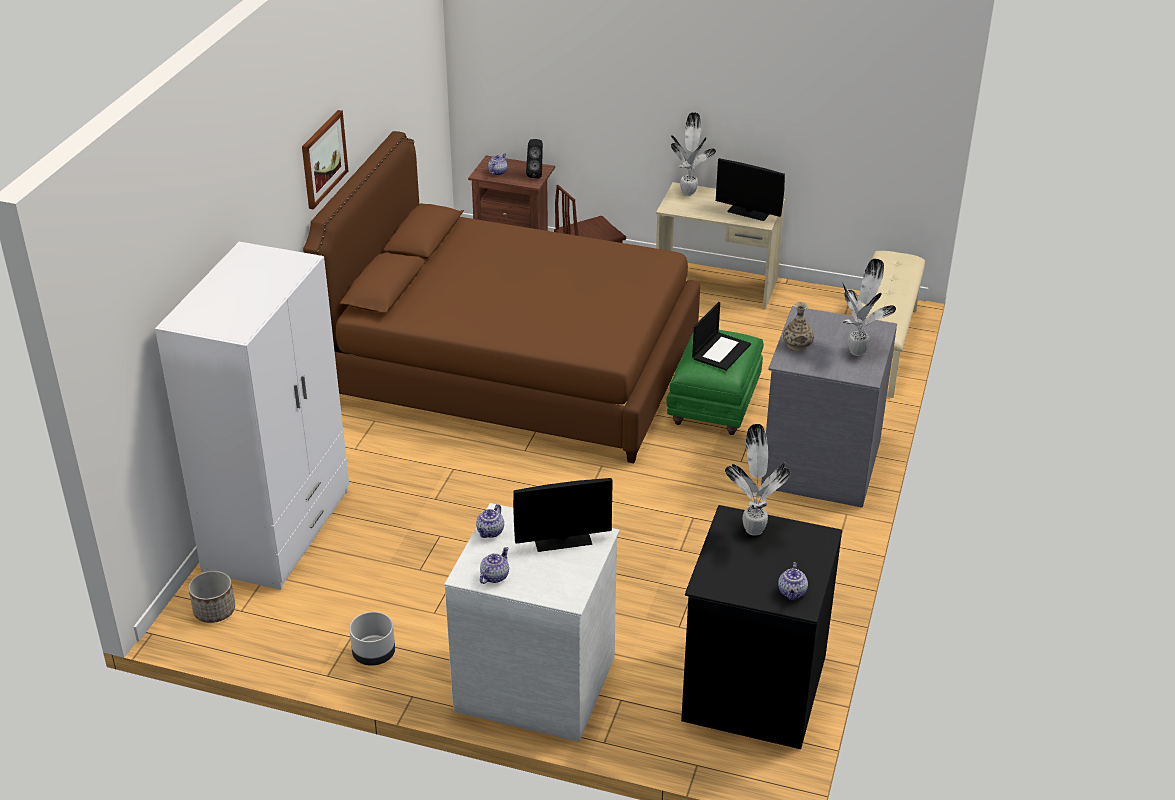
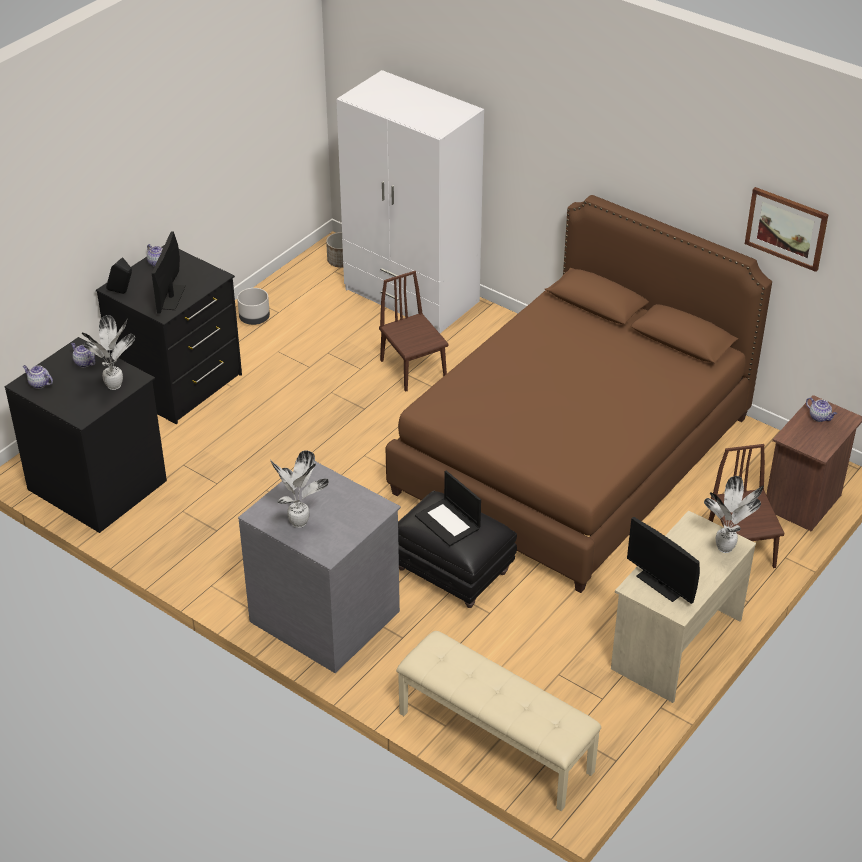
camera: 110 degrees right, 5 degrees up
(323, 158) = (630, 171): picture -> picture (786, 228)
(423, 496) = (413, 369): none -> brown chair
(490, 532) = (202, 269): teapot -> teapot (84, 362)
(536, 174) = (807, 443): black speaker -> black speaker (122, 293)
(536, 681) = (179, 383): white dresser -> black dresser
(713, 404) = (453, 571): green ottoman -> black ottoman
(748, 212) = (661, 583): monitor -> monitor turned 90 degrees counterclockwise
(797, 345) = (333, 487): vase -> none

